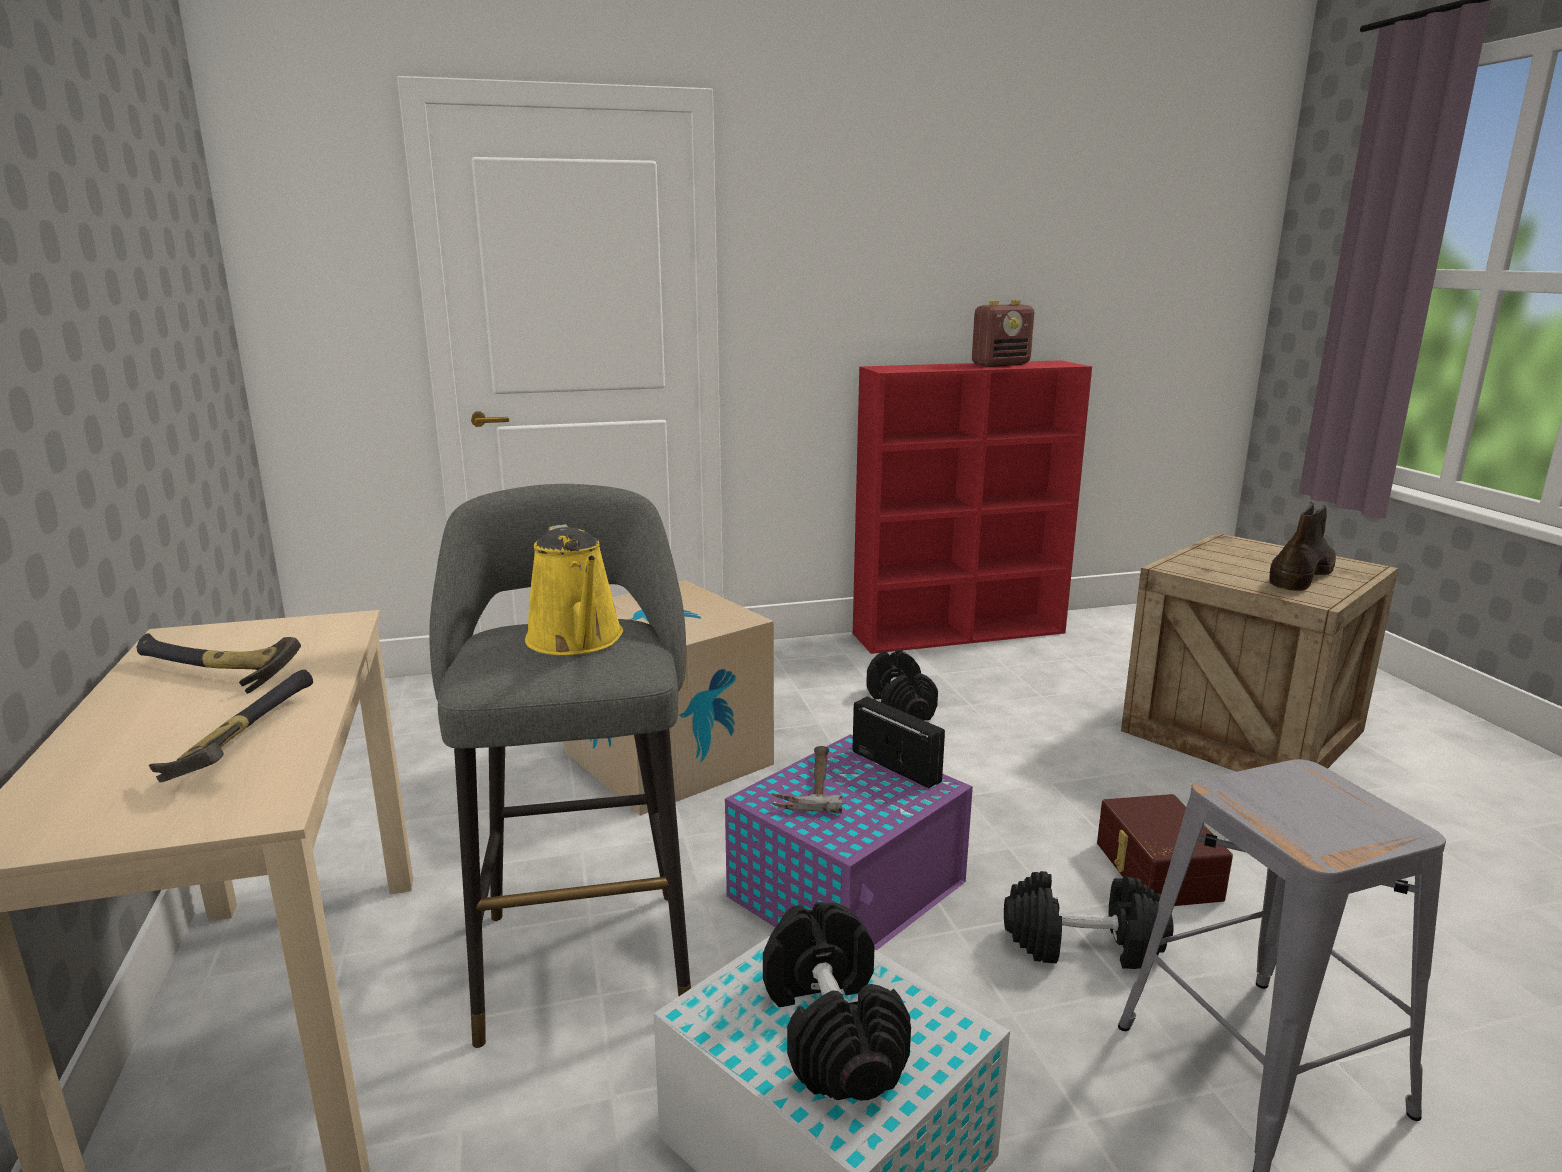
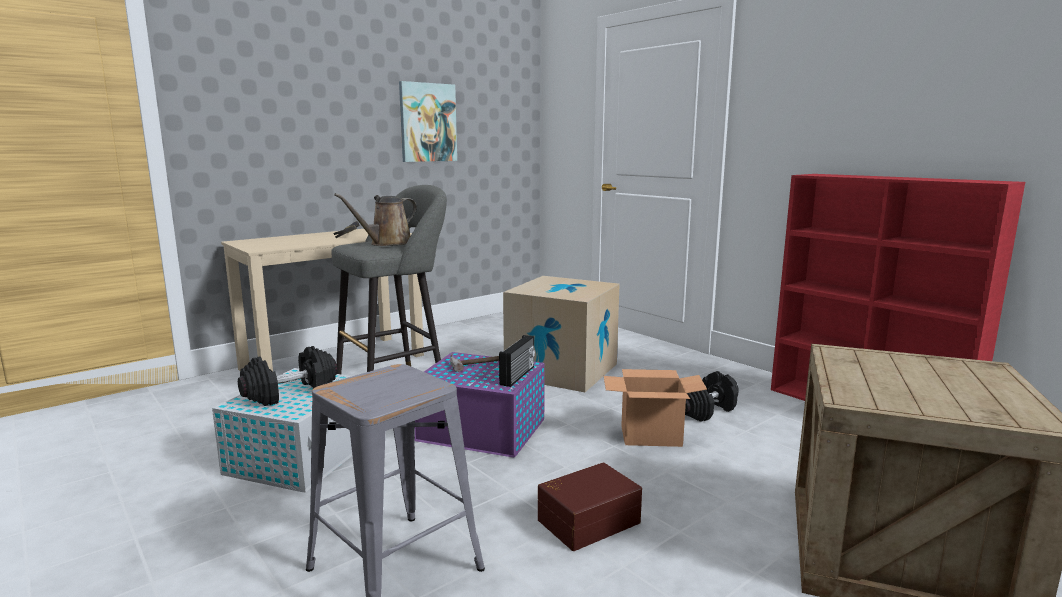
camera: 65 degrees right, 5 degrees down
(132, 317) = (427, 122): none -> picture
(238, 743) = (299, 242): hammer -> none
(577, 641) = (387, 243): yellow watering can -> brown watering can
(953, 763) = (650, 436): none -> cardboard box
(1001, 365) = (925, 178): radio -> none
(1083, 944) = (481, 500): black dumbbell -> none
(1302, 574) = (928, 394): brown boot -> none

